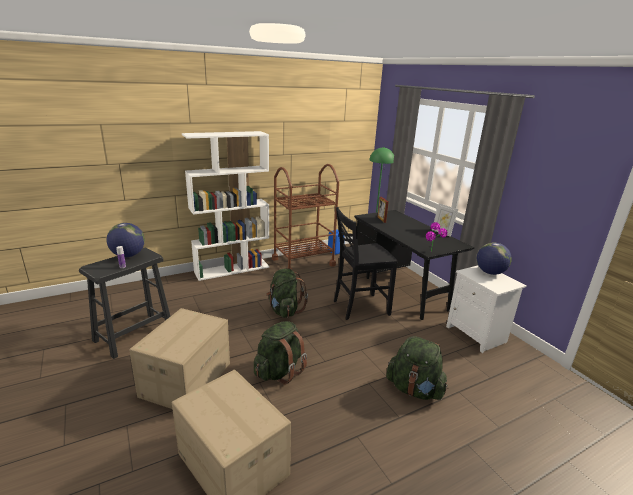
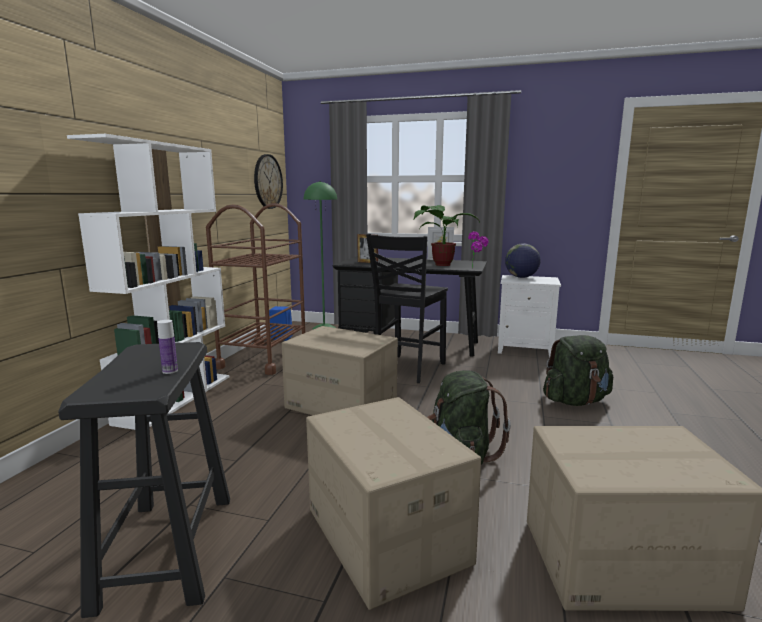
camera: 45 degrees left, 10 degrees down
(128, 255) = (133, 359): globe -> none
(284, 310) = (342, 404): green backpack -> cardboard box
(350, 142) = (267, 181): none -> wall clock
(422, 239) = (440, 264): none -> potted plant

